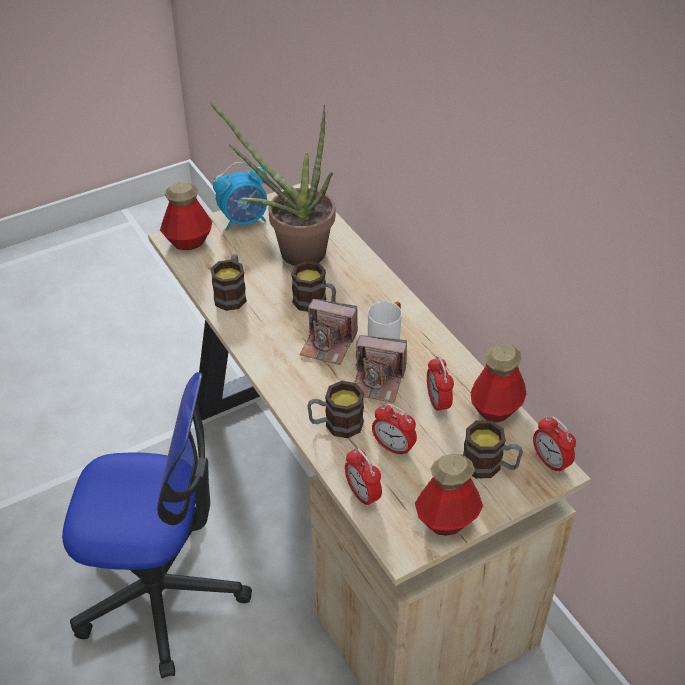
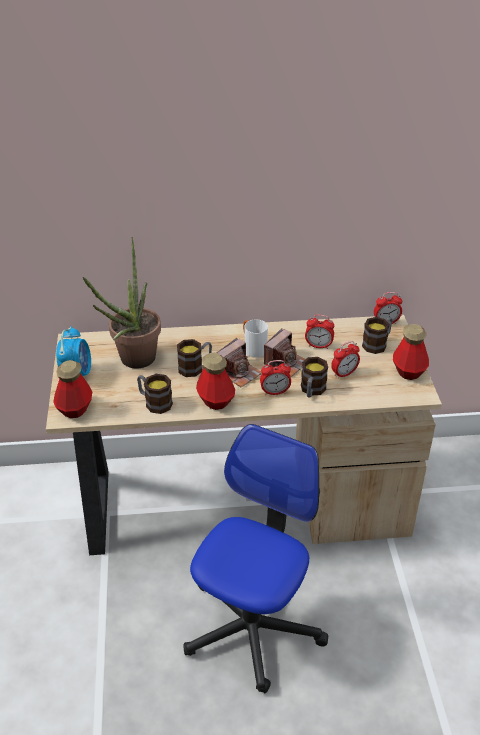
camera: 65 degrees left, 5 degrees down
(362, 495) = (374, 397): alarm clock -> alarm clock (275, 392)
(496, 408) = (336, 327): bottle -> bottle (216, 401)

